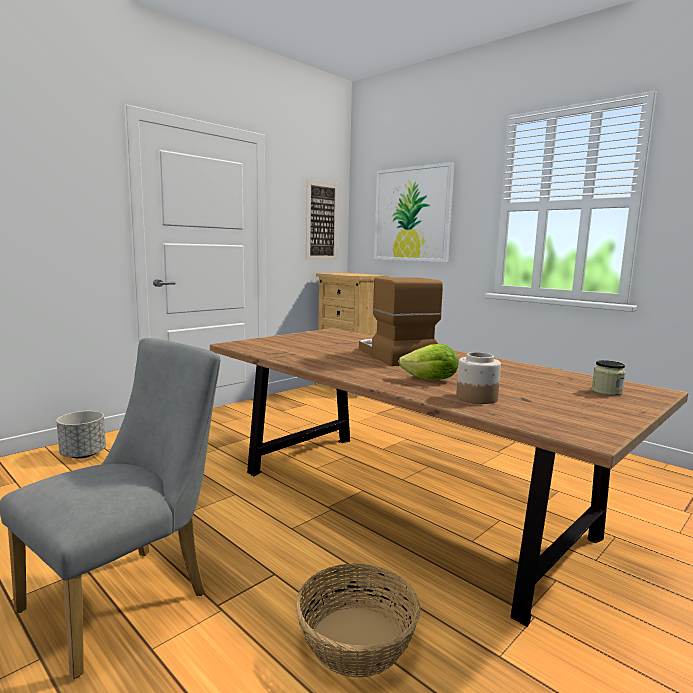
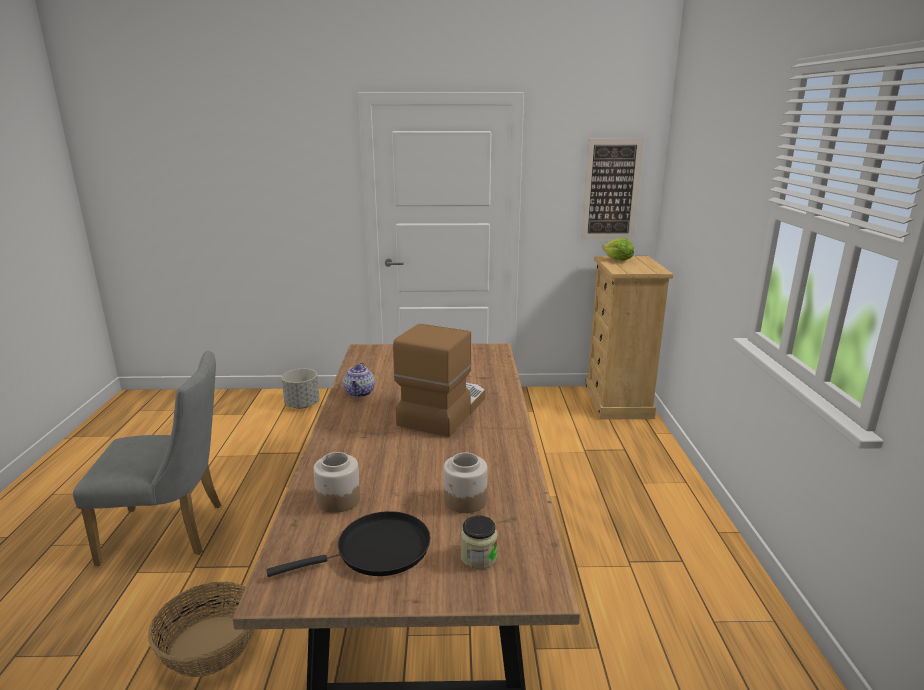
camera: 45 degrees right, 10 degrees up
(312, 360) = (360, 393): none -> teapot
(412, 214) = (703, 194): picture -> none
(430, 380) = (372, 459): lettuce -> lettuce (617, 260)
(532, 379) = (465, 500): none -> jar
(567, 405) = (377, 551): none -> black frying pan

